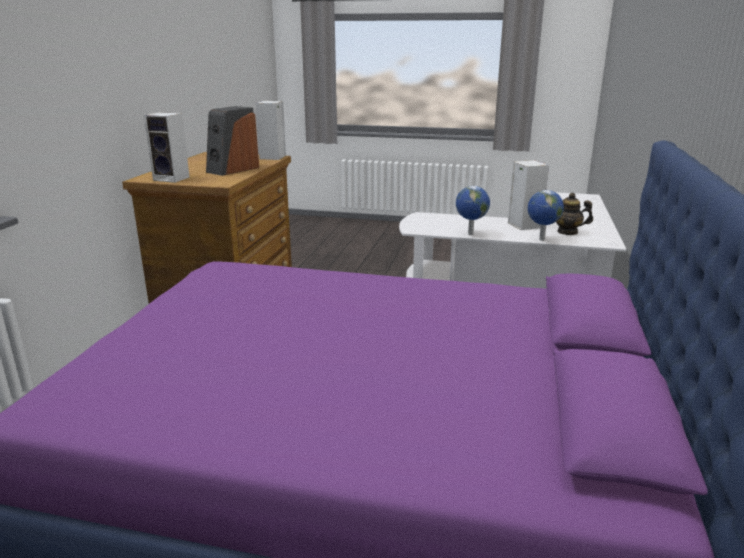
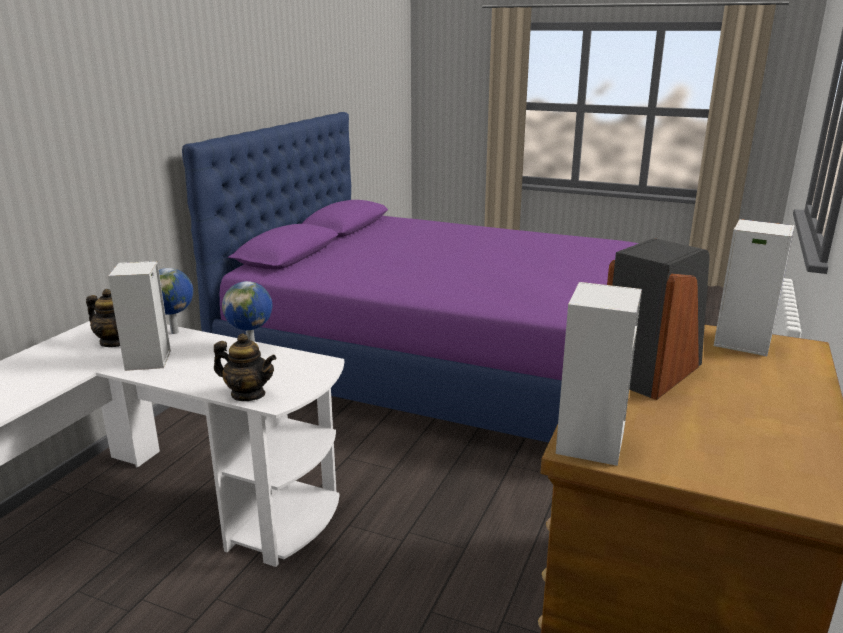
camera: 170 degrees left, 0 degrees up
(440, 216) = (248, 394): none -> teapot

